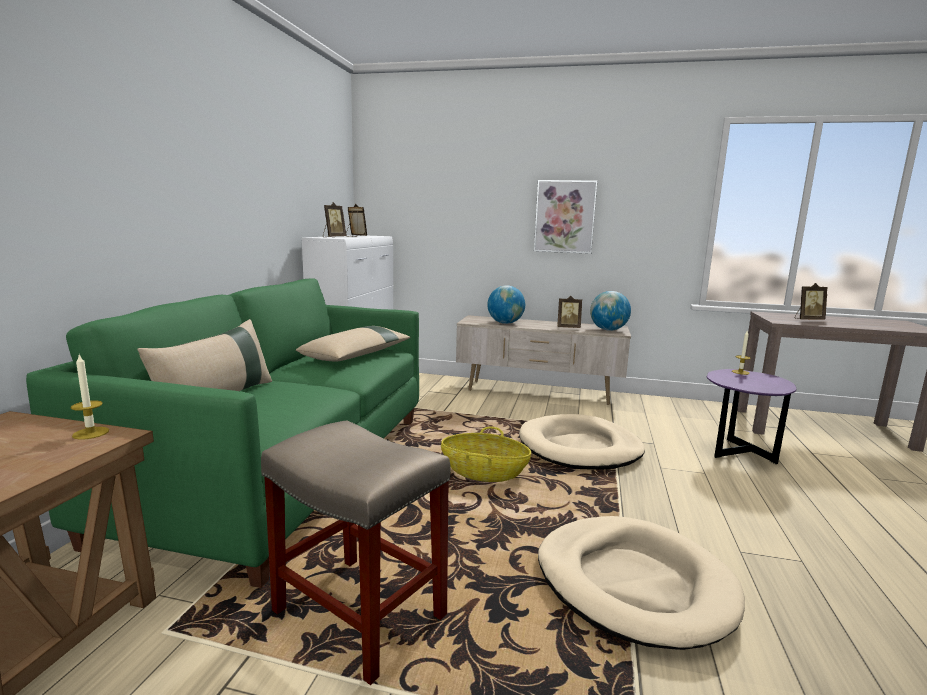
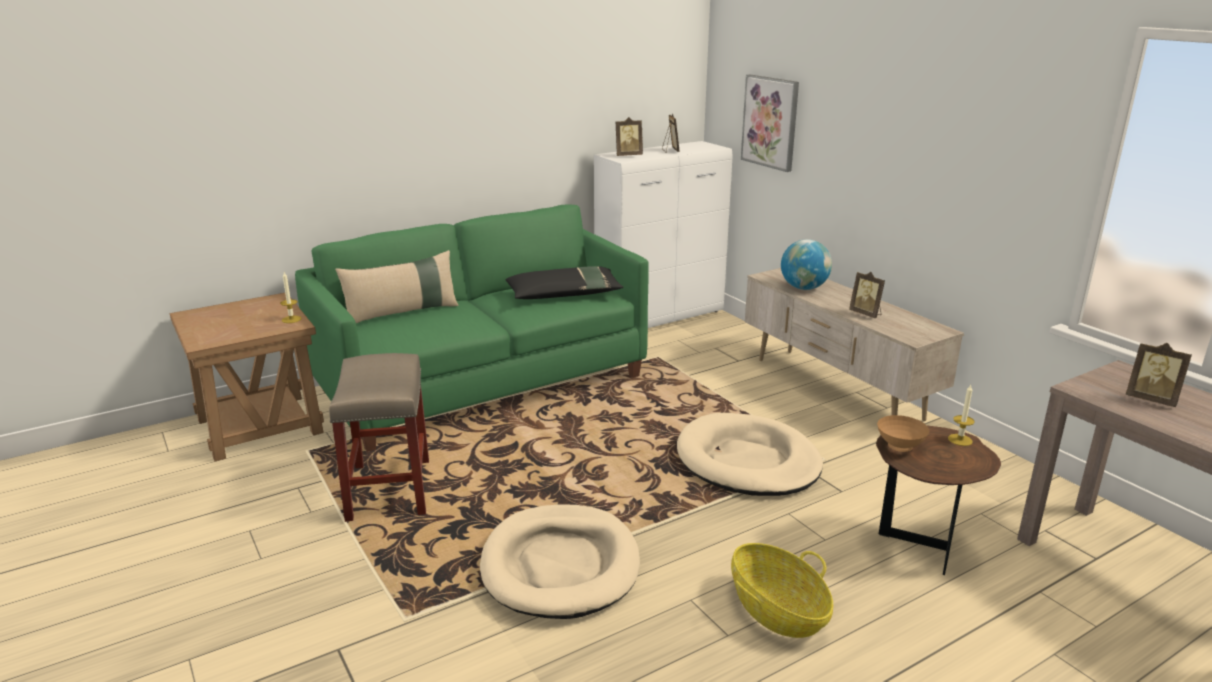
camera: 45 degrees right, 10 degrees up
(357, 354) = (564, 294): beige pillow -> black pillow
(484, 473) = (613, 444): basket -> basket (777, 611)
(564, 216) = (908, 155): picture -> picture (770, 122)
(608, 330) = (912, 331): globe -> none
(736, 383) = (900, 448): none -> brown bowl
(738, 454) = (920, 545): purple side table -> brown side table

